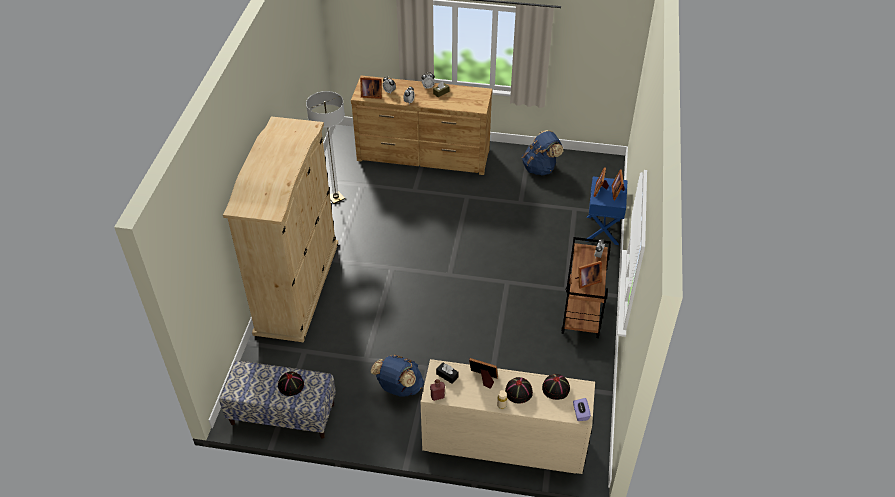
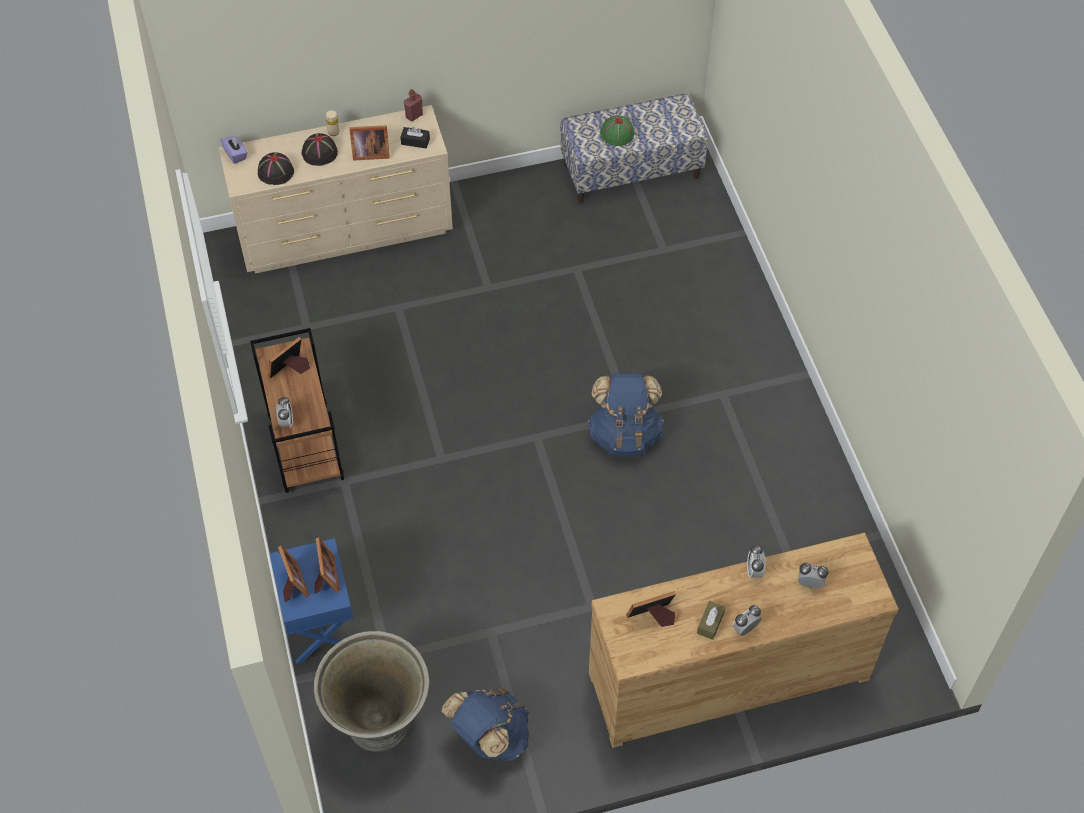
camera: 155 degrees right, 10 degrees up
(291, 385) = (617, 133): black hat -> green hat
(297, 287) = (744, 330): beige wardrobe -> none
(336, 198) = (811, 509): floor lamp -> none
(371, 95) = (837, 559): picture frame -> picture frame (652, 617)
(399, 388) = (510, 249): blue backpack -> blue backpack (625, 435)
(588, 187) = (379, 724): none -> grey planter

